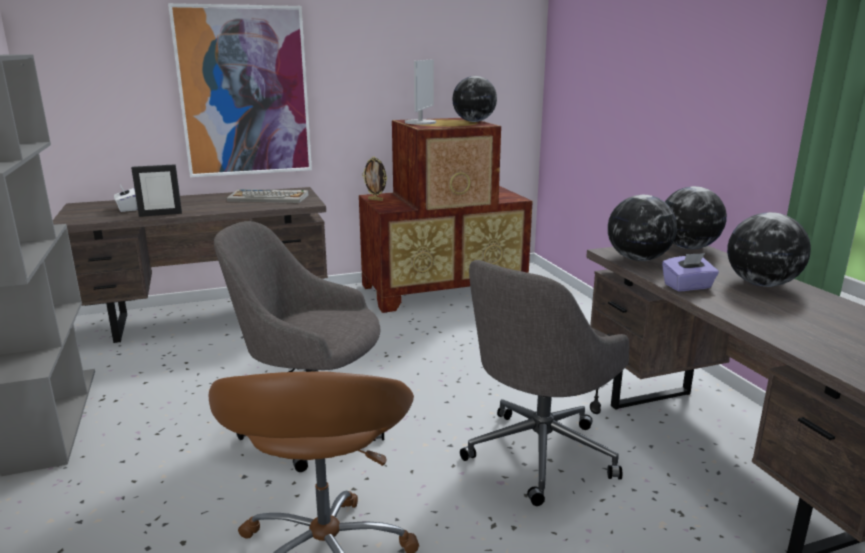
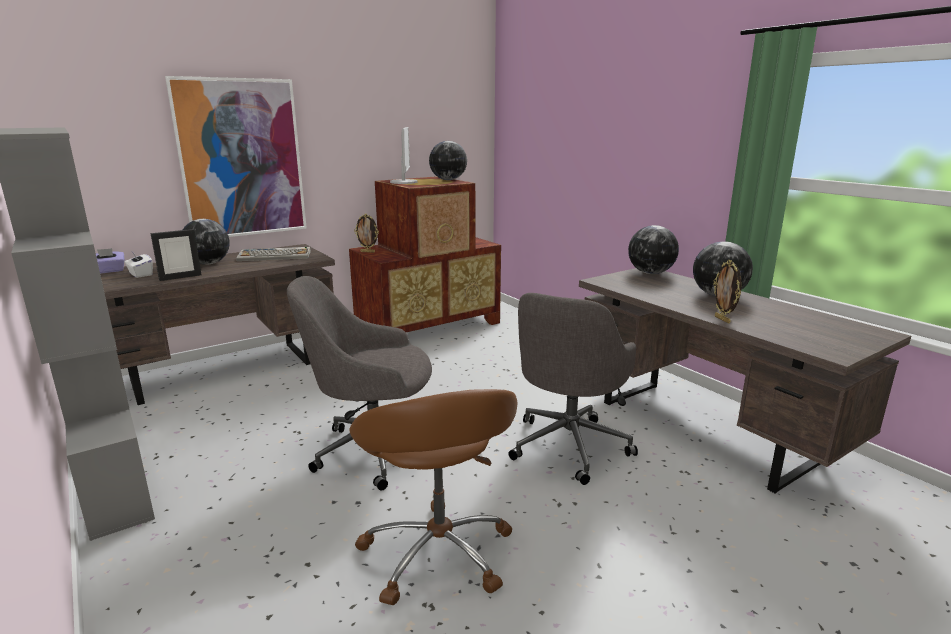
camera: 15 degrees left, 0 degrees up
(637, 259) = (621, 284): globe -> globe (208, 263)
(687, 287) = (671, 301): purple tissue box -> purple tissue box (109, 271)
(744, 317) = (723, 319): none -> picture frame

